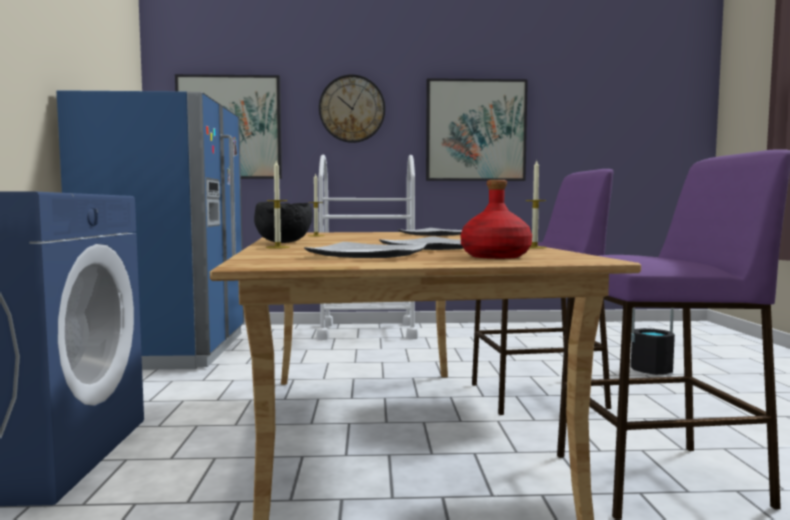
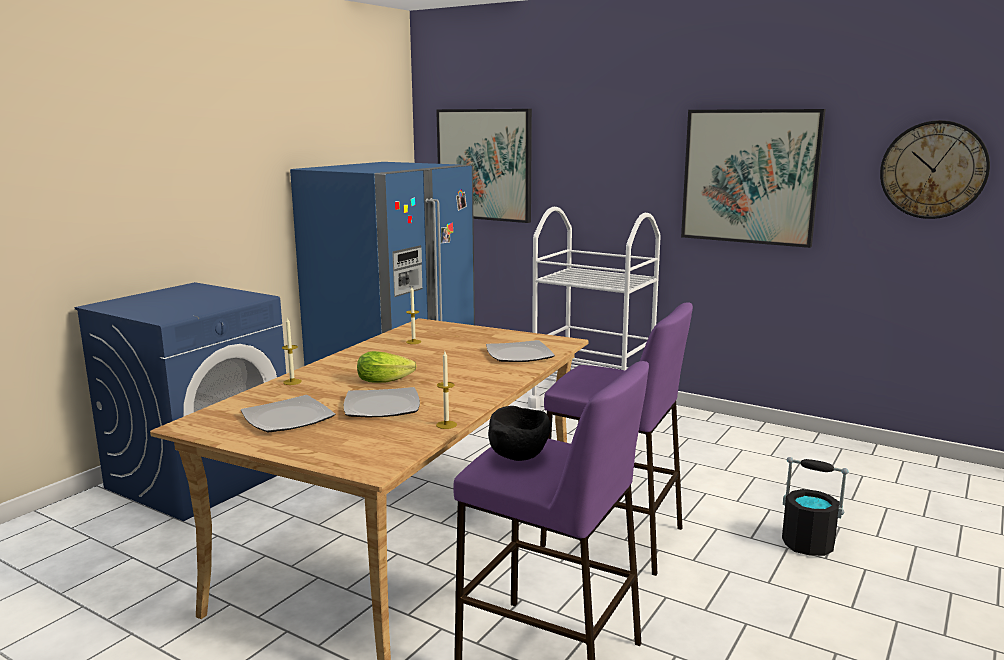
camera: 35 degrees right, 10 degrees up
(284, 242) = (333, 365): black bowl -> black bowl (519, 456)
(352, 109) = (603, 146): wall clock -> wall clock (933, 170)
(377, 243) = (387, 380): none -> lettuce
(495, 256) = (342, 444): red bottle -> none

